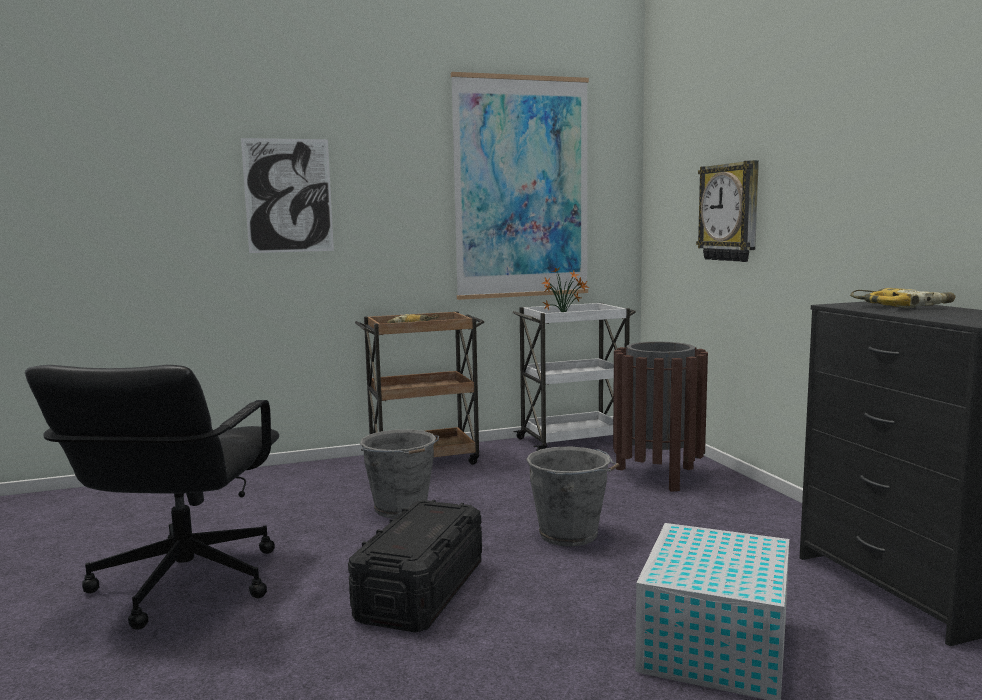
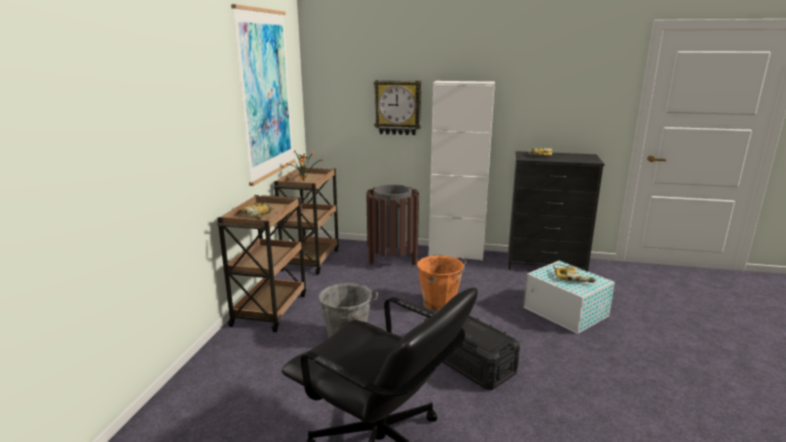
camera: 60 degrees left, 10 degrees up
(288, 196) = (160, 124): picture -> none
(571, 535) = (440, 304): grey bucket -> orange bucket
(573, 441) = (311, 259): white cart -> brown cart
(720, 562) = (573, 278): none -> power drill
(774, 506) = (456, 253): none -> white cabinet

